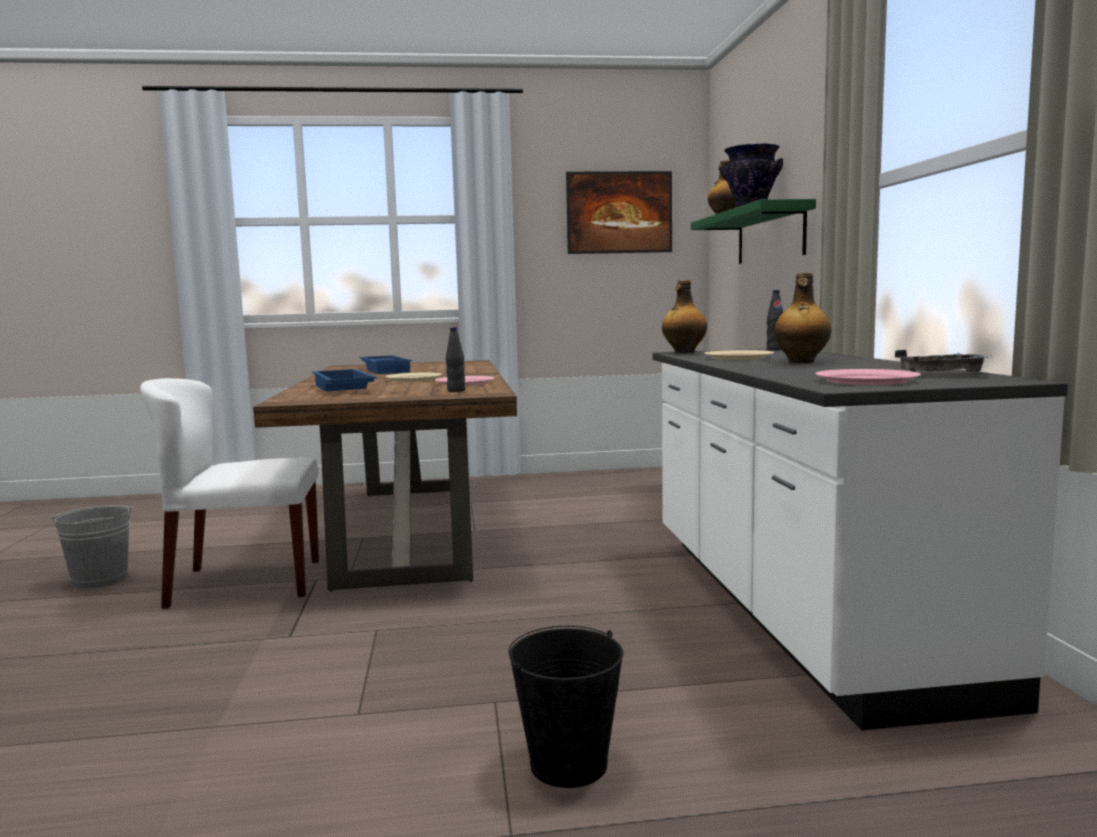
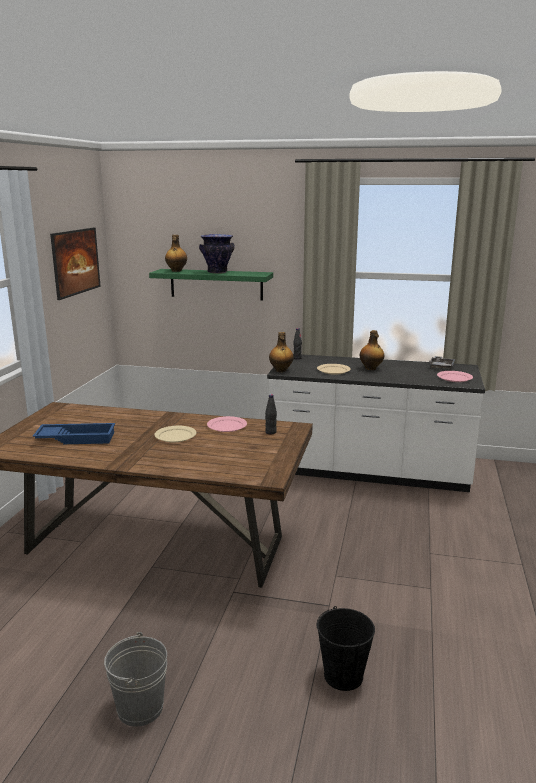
camera: 70 degrees left, 10 degrees up
(245, 583) = (216, 623): white chair -> none
(341, 388) = (207, 459): blue tray -> none
(569, 764) = (481, 546): black bucket -> black bucket (343, 675)

